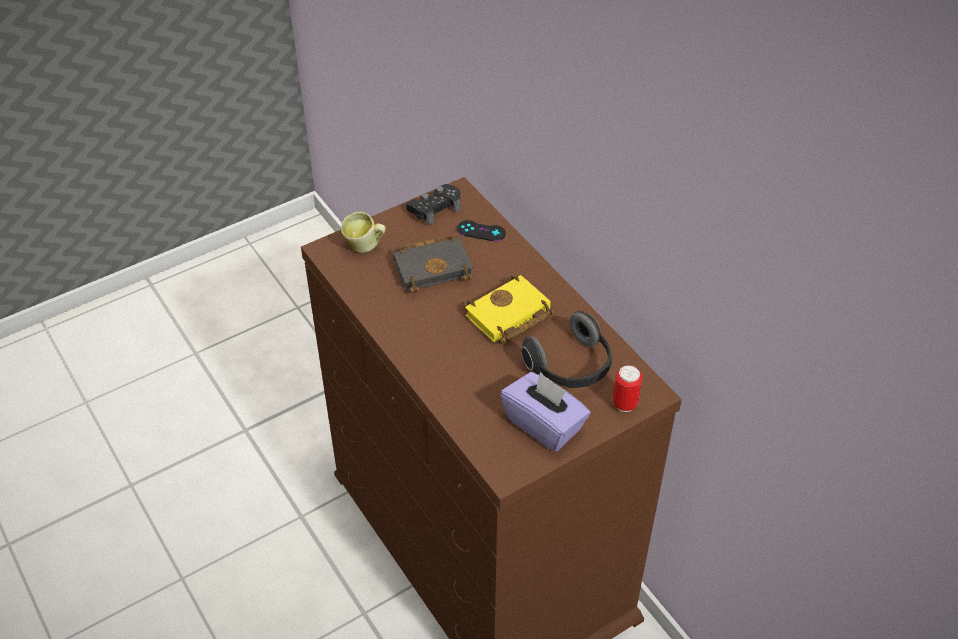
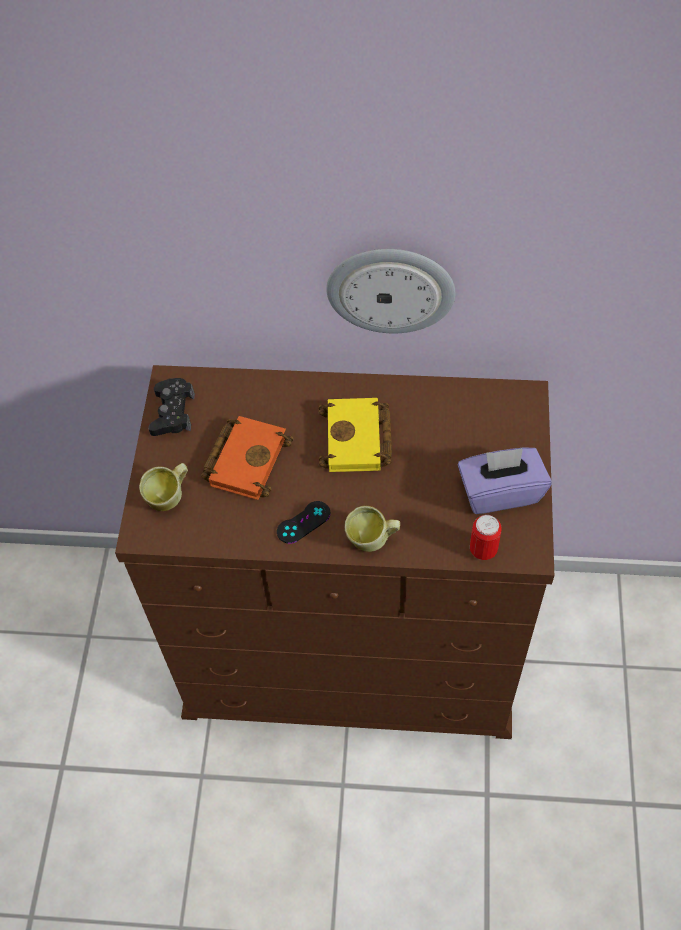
camera: 50 degrees left, 10 degrees up
(429, 373) = (372, 541): none -> mug
(434, 266) = (246, 459): black book -> orange book
(481, 231) = (236, 395): black game controller -> black game controller (303, 522)
(571, 367) = (453, 432): headphones -> none
(608, 220) = (390, 289): none -> wall clock
(625, 404) = (523, 421): can -> can (483, 550)

